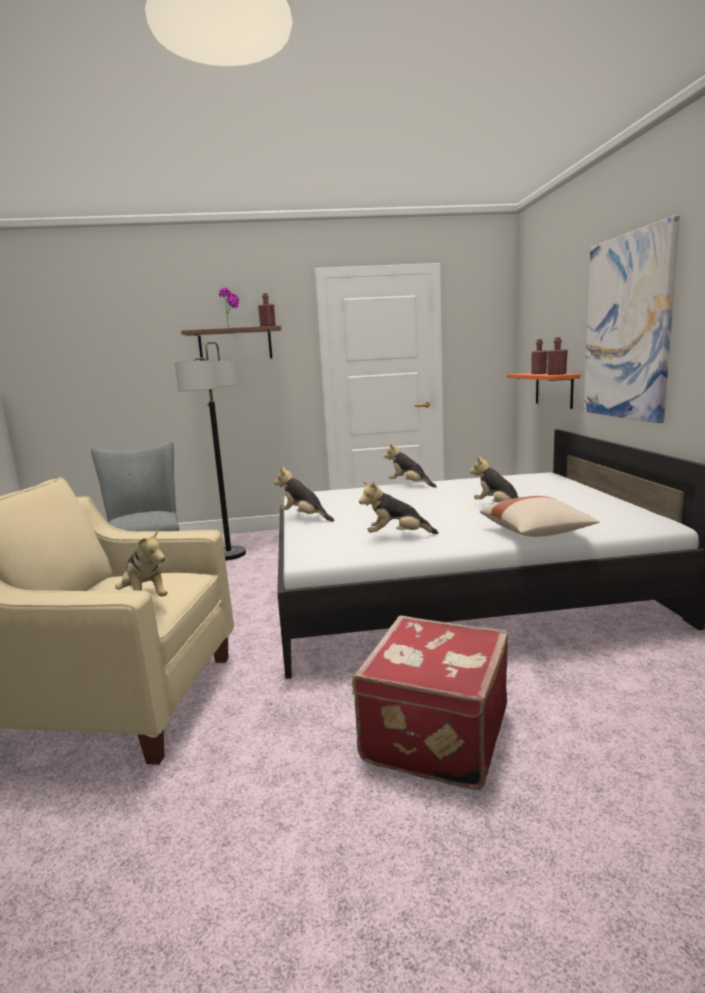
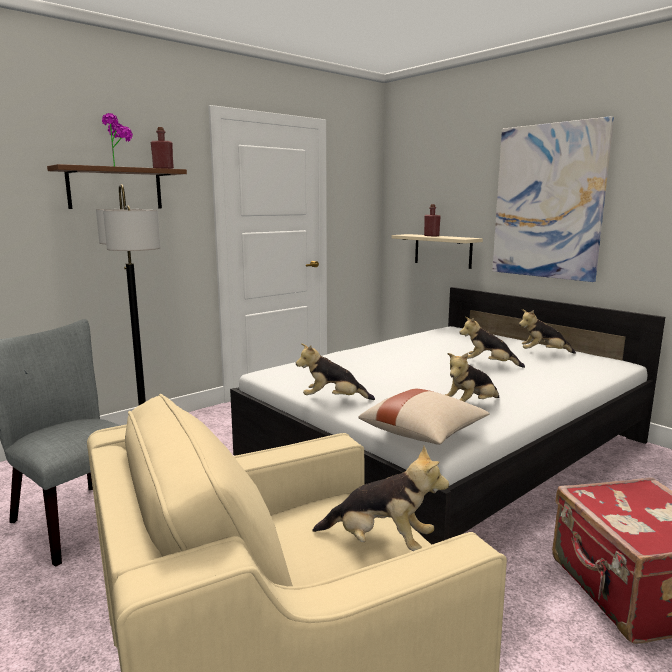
camera: 35 degrees left, 0 degrees up
(409, 485) = (360, 350): plush toy -> plush toy (543, 353)
(536, 533) = (567, 384): beige pillow -> beige pillow (424, 434)
(554, 389) = (442, 250): orange shelf -> beige shelf
(556, 374) = (461, 237): red bottle -> none

